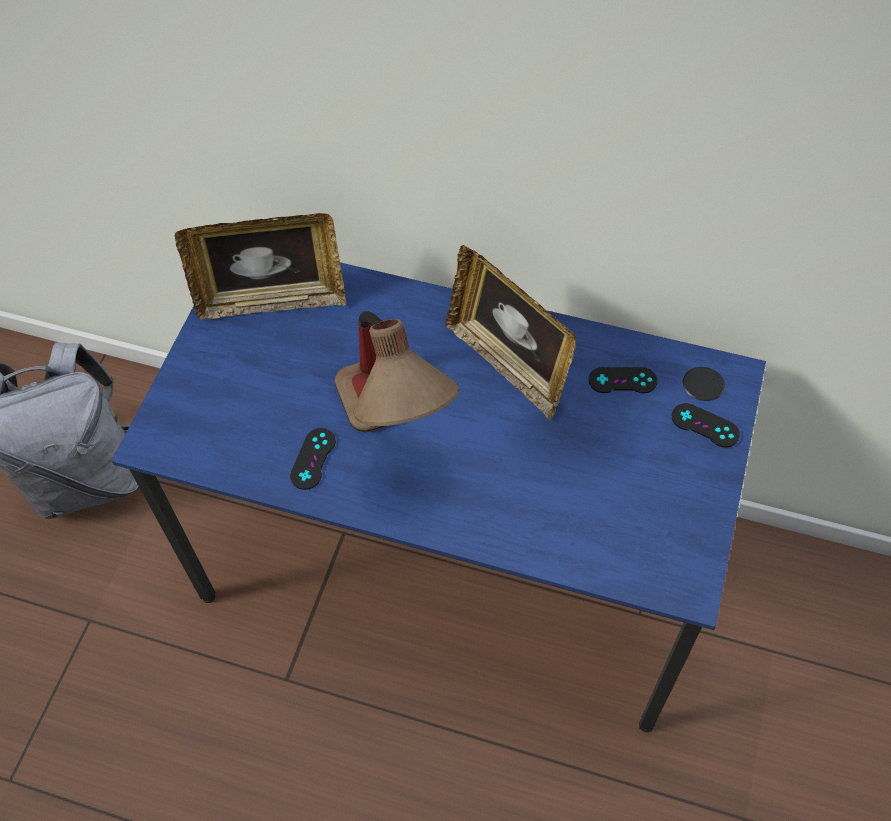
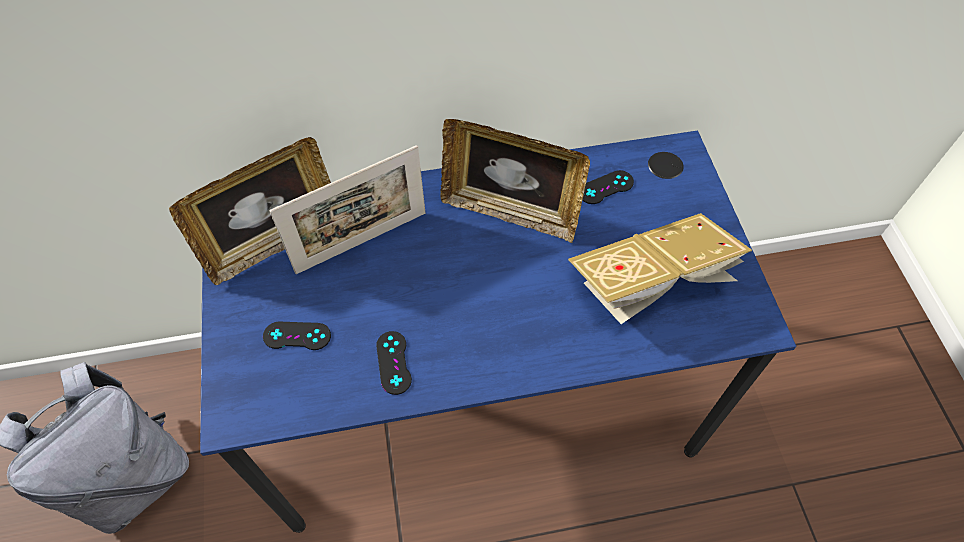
camera: 30 degrees left, 0 degrees up
(349, 334) = (361, 242): none -> picture frame
(397, 431) = (453, 306): table lamp -> none
(604, 497) = (650, 284): none -> book
(705, 425) = (688, 195): black game controller -> black game controller (297, 336)

